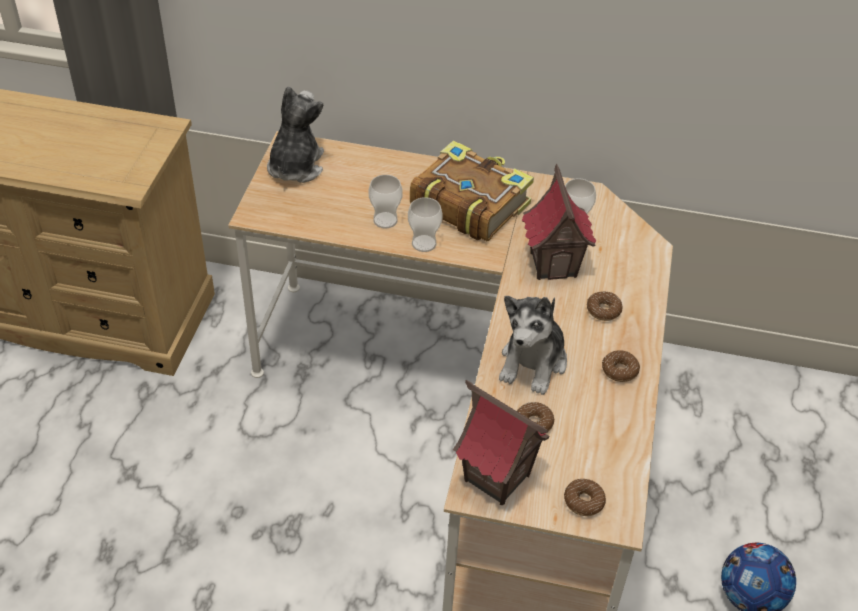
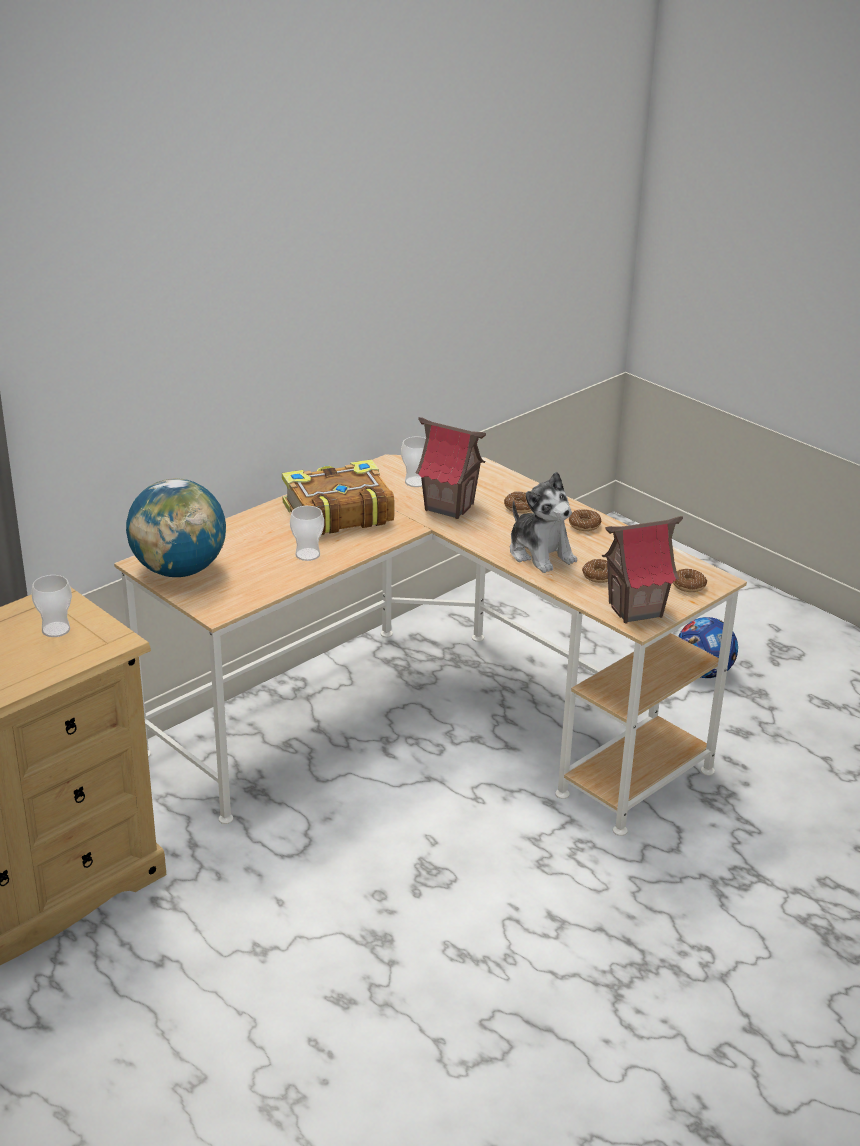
camera: 55 degrees left, 15 degrees down
(295, 166) = (179, 570): plush toy -> globe
(424, 243) = (358, 548): cup -> cup (56, 630)

